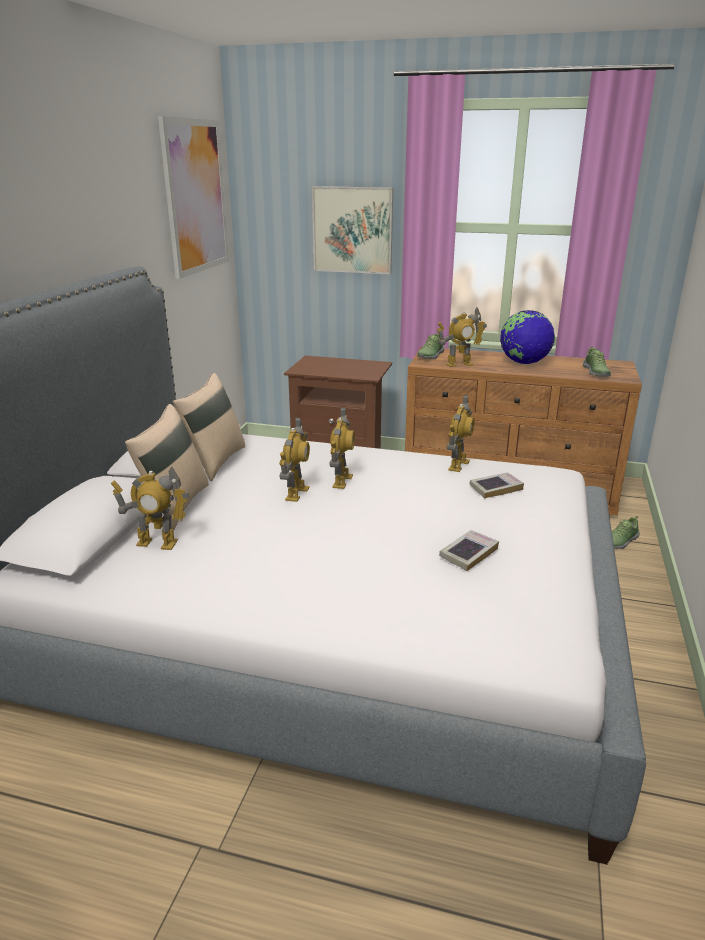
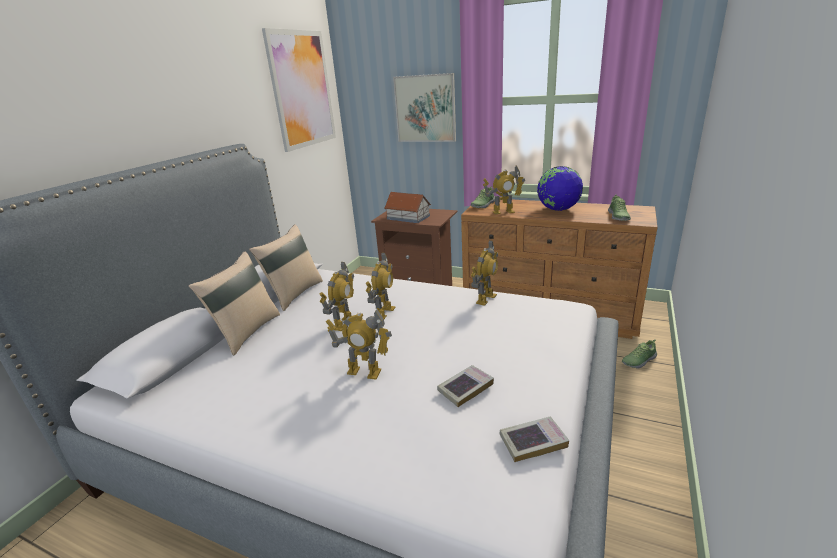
camera: 10 degrees right, 0 degrees up
(157, 543) = (216, 367): toy robot -> toy robot (364, 372)
(331, 369) = (408, 217): none -> toy house
(495, 488) = (511, 321): book -> book (533, 442)

